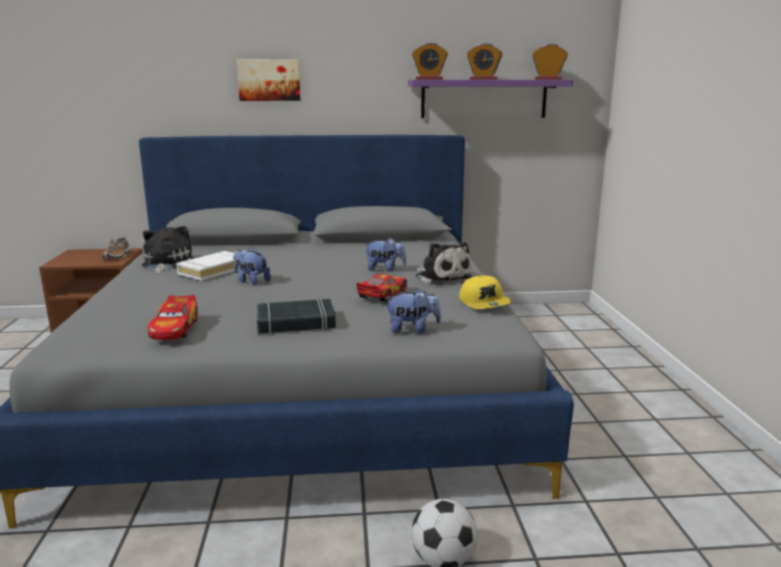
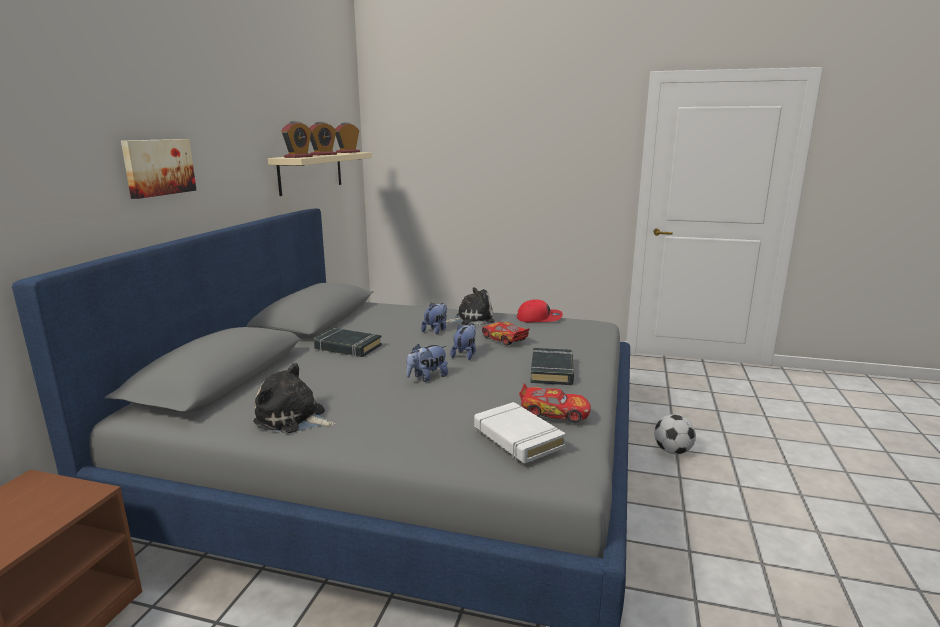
camera: 70 degrees left, 0 degrees up
(117, 256) = (54, 491): shoe -> none
(213, 270) = (365, 392): white book -> white book (517, 438)
(314, 253) = (347, 347): none -> black book
(412, 330) = (583, 341): plush toy -> plush toy (465, 354)
(484, 99) = (311, 172): purple shelf -> beige shelf
(485, 303) = (539, 318): yellow cap -> red cap

